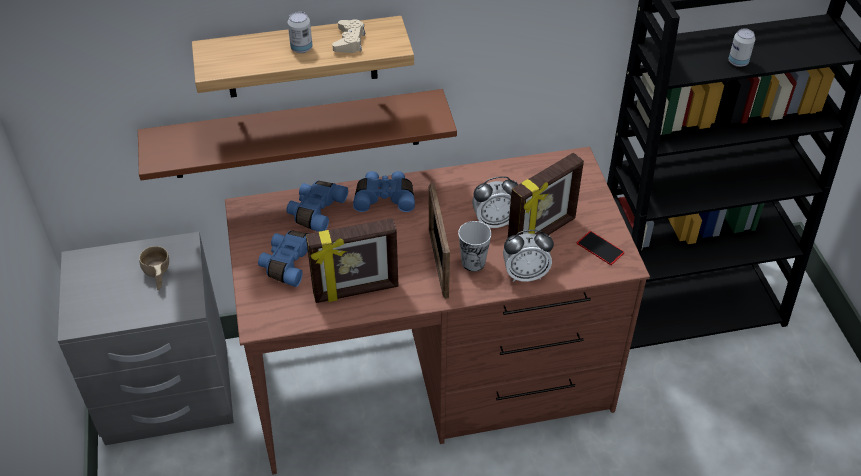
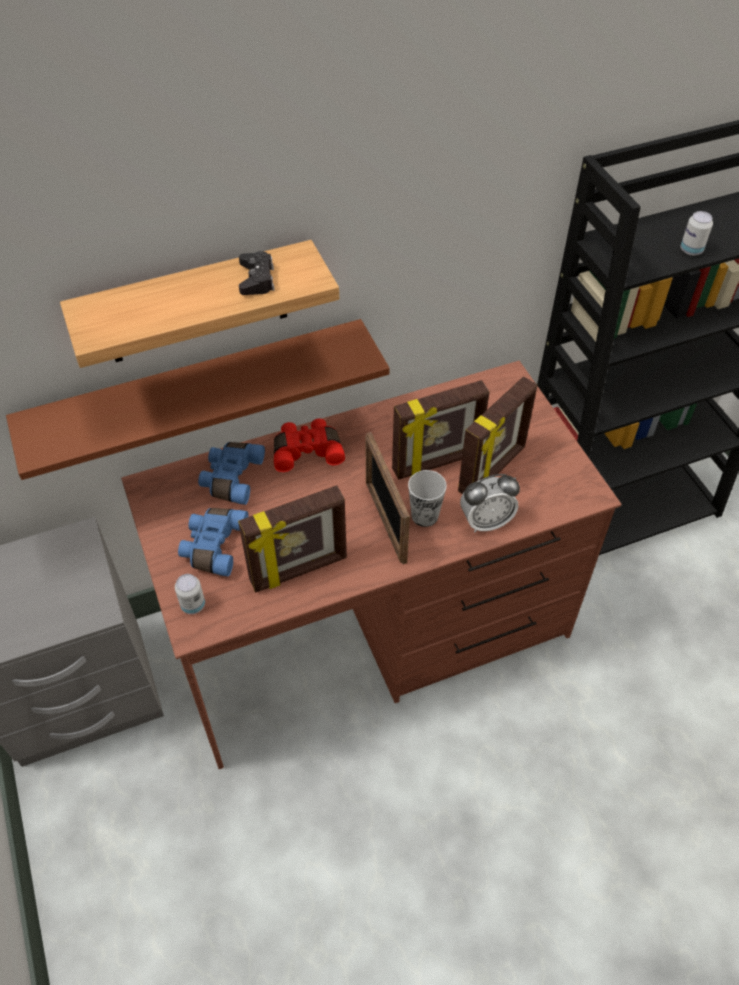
camera: 10 degrees left, 5 degrees up
(157, 276) = (56, 579): beige cup -> none
(301, 48) = (200, 295): can -> can (193, 605)
(349, 41) = (257, 279): beige game controller -> black game controller
(385, 197) = (307, 451): blue binoculars -> red binoculars
(494, 221) = (437, 463): alarm clock -> picture frame
(600, 248) = (560, 478): phone -> none

